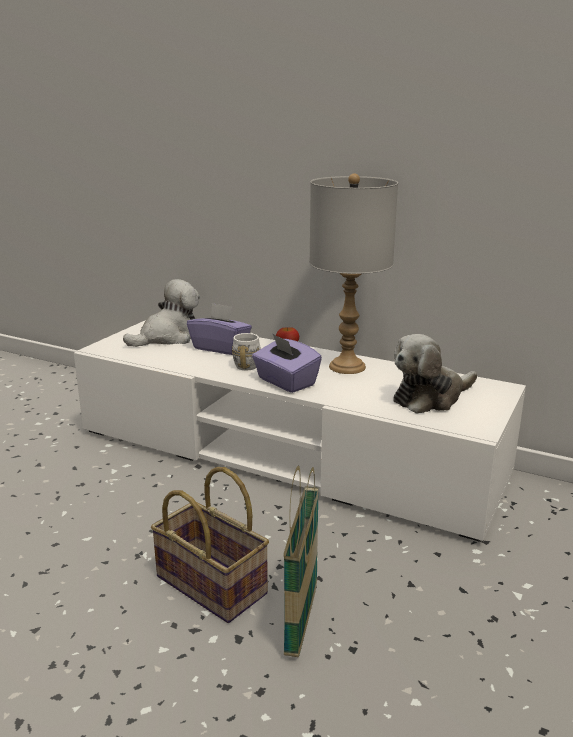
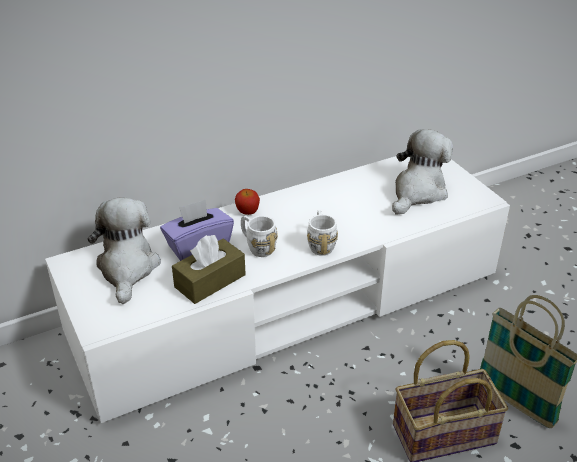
camera: 55 degrees left, 15 degrees up
(186, 362) = (210, 281): none -> brown tissue box
(285, 382) = (320, 244): purple tissue box -> white mug
(347, 367) = (322, 200): grey table lamp -> none
(430, 398) = (418, 192): plush toy -> plush toy turned 150 degrees counterclockwise

